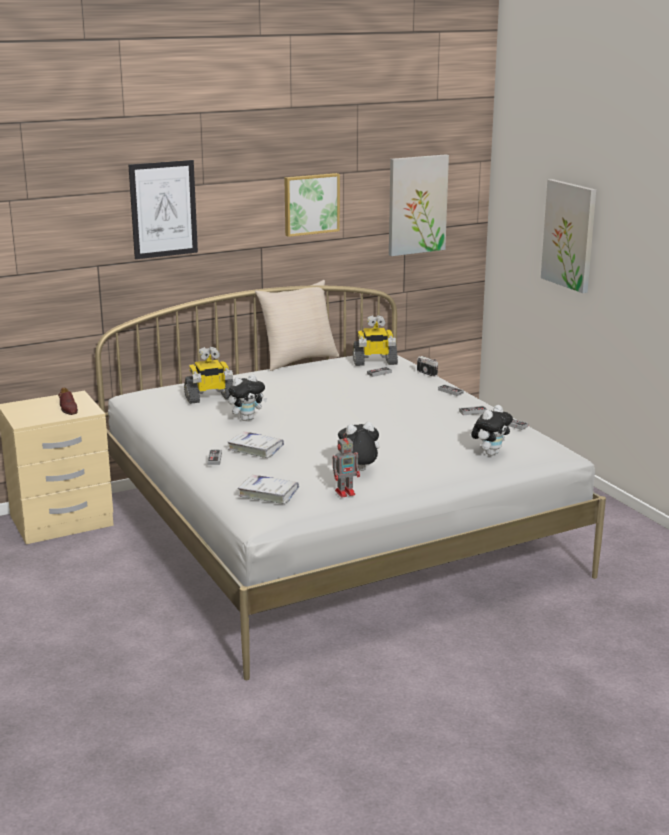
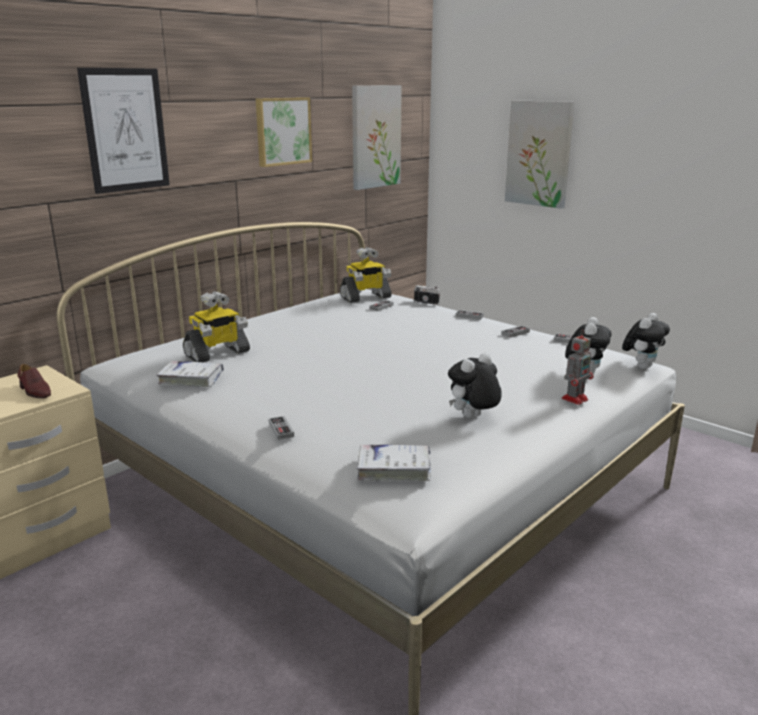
camera: 20 degrees left, 0 degrees up
(247, 419) = (281, 372): plush toy -> plush toy (642, 366)
(256, 449) = (324, 408): white book -> white book (191, 379)
(298, 360) = (283, 304): beige pillow -> none
(346, 492) = (486, 448): toy robot -> toy robot (575, 398)

